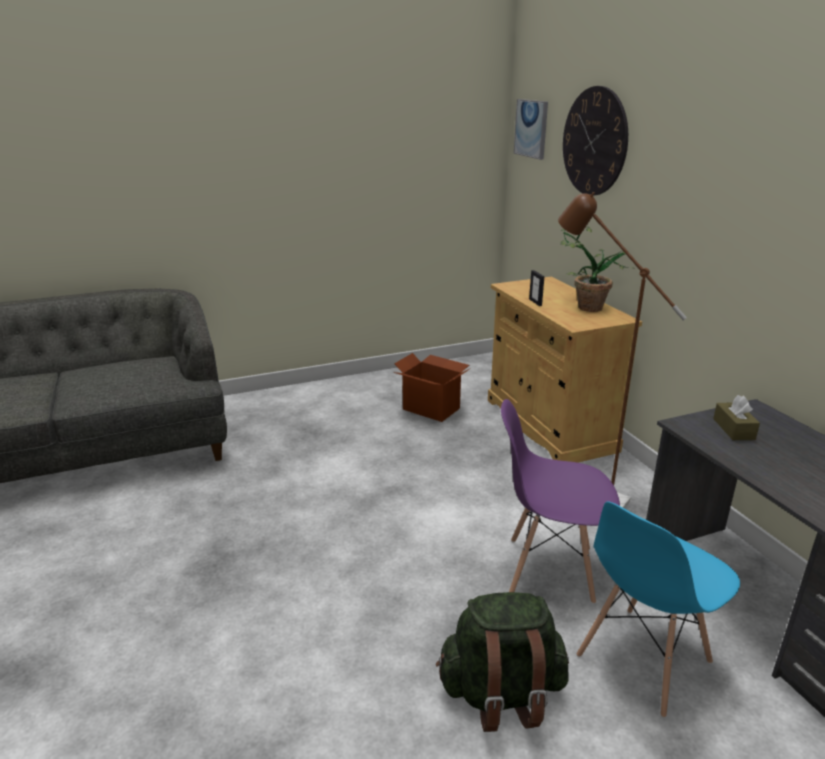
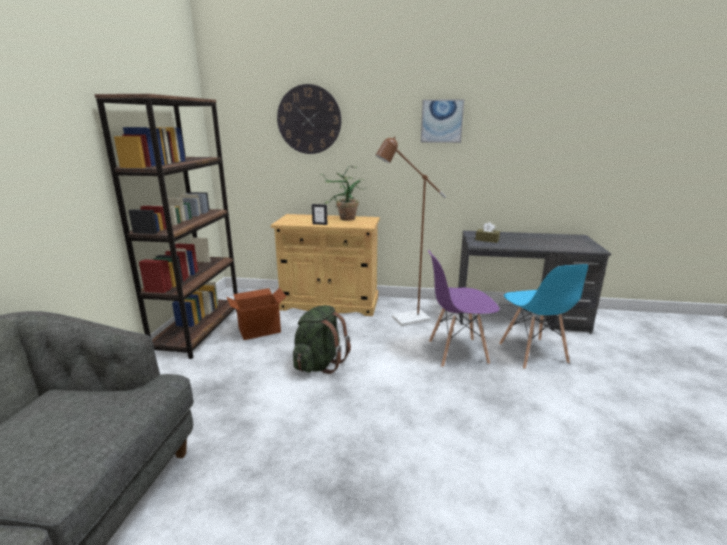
camera: 60 degrees left, 5 degrees down
(394, 380) = (199, 330): none -> brown bookcase
(501, 694) = (544, 401): green backpack -> green backpack (319, 363)
(531, 128) = (235, 118): picture -> picture (441, 121)
(549, 569) = (457, 352): purple chair -> purple chair turned 45 degrees clockwise

